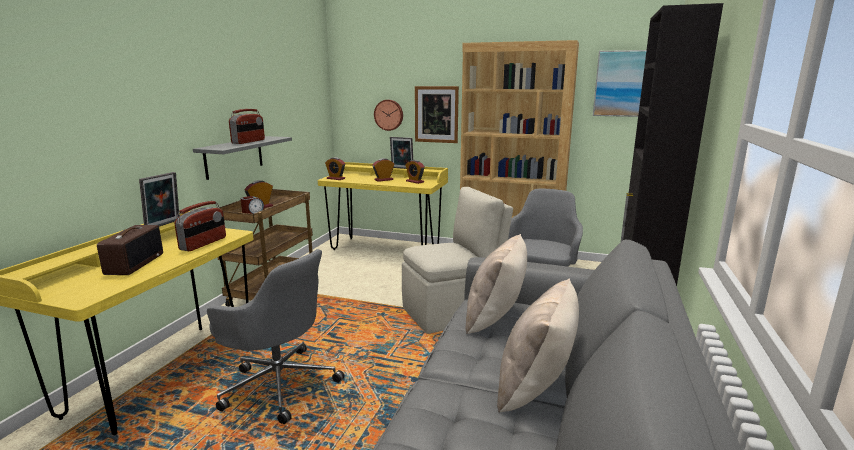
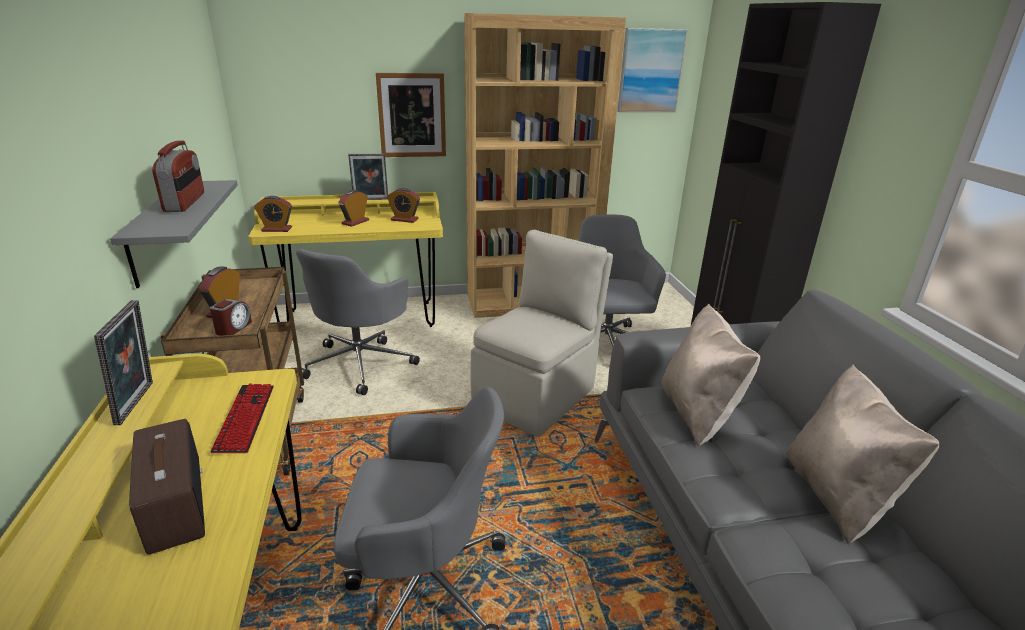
camera: 30 degrees left, 10 degrees up
(203, 243) = (245, 418): radio -> keyboard
(361, 271) = (361, 363): none -> grey office chair
(389, 115) = (335, 118): wall clock -> none

